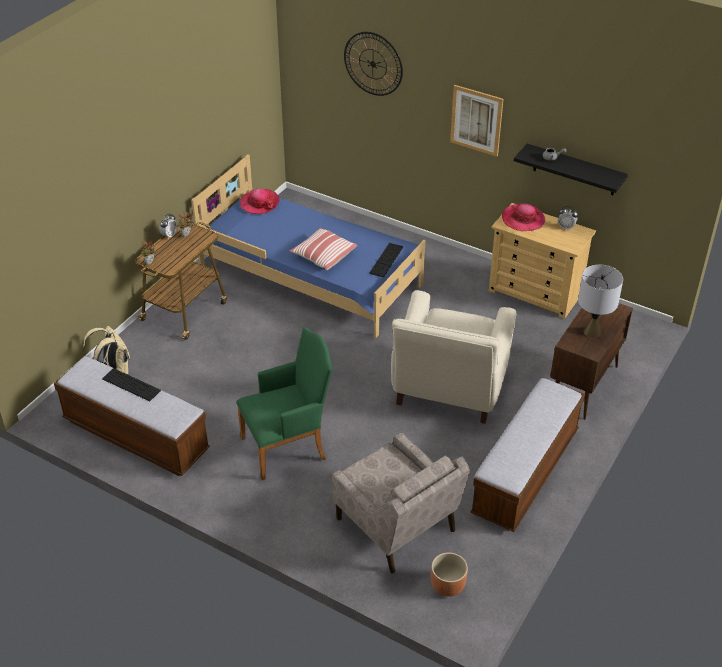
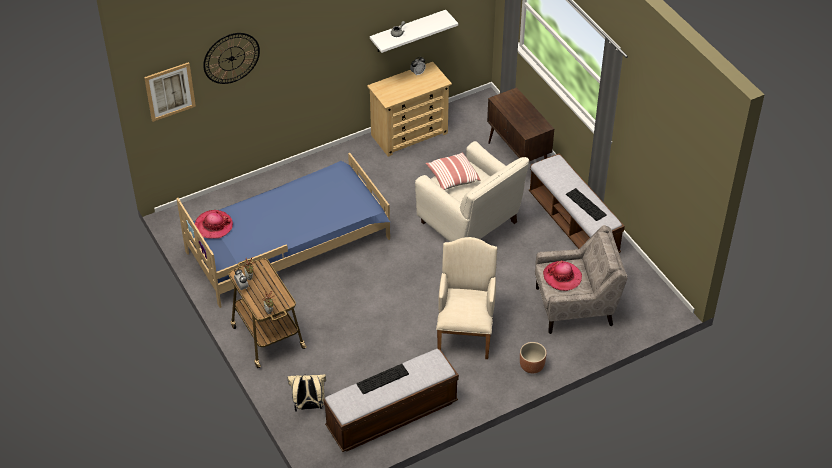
camera: 60 degrees left, 5 degrees up
(289, 446) = (465, 332): green armchair -> beige armchair
(323, 256) = (315, 216): pillow -> pillow (452, 177)
(386, 260) = (349, 184): keyboard -> keyboard (586, 204)
(447, 585) = (638, 303): brown planter -> brown planter (531, 366)
(476, 120) = (327, 45): picture -> picture (170, 91)
(523, 219) = (391, 89): hat -> hat (562, 277)
(574, 170) = (408, 31): black shelf -> white shelf
(592, 332) = (525, 117): grey table lamp -> none

